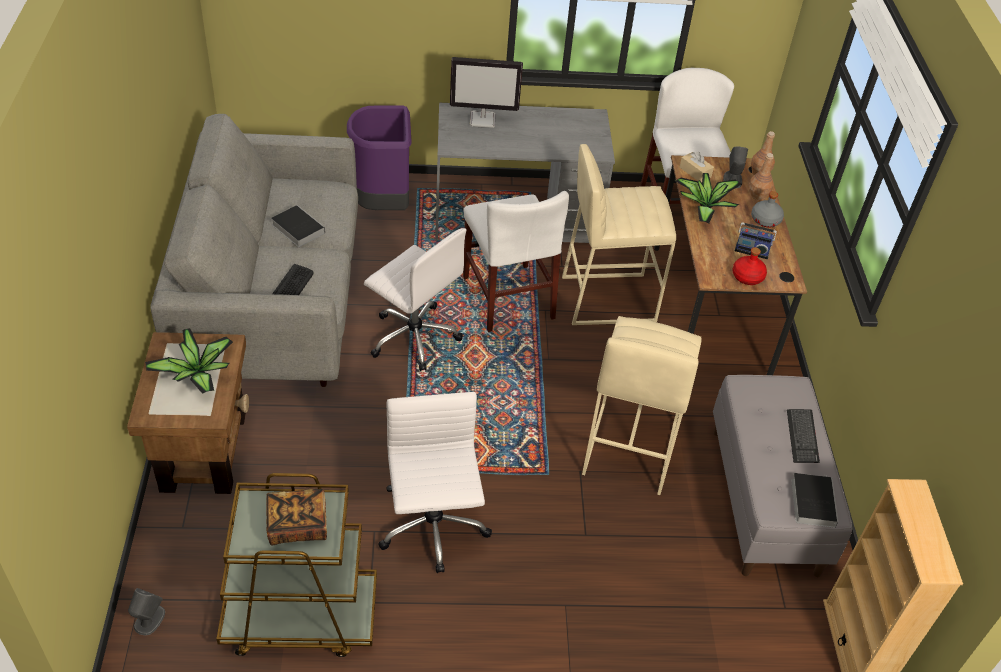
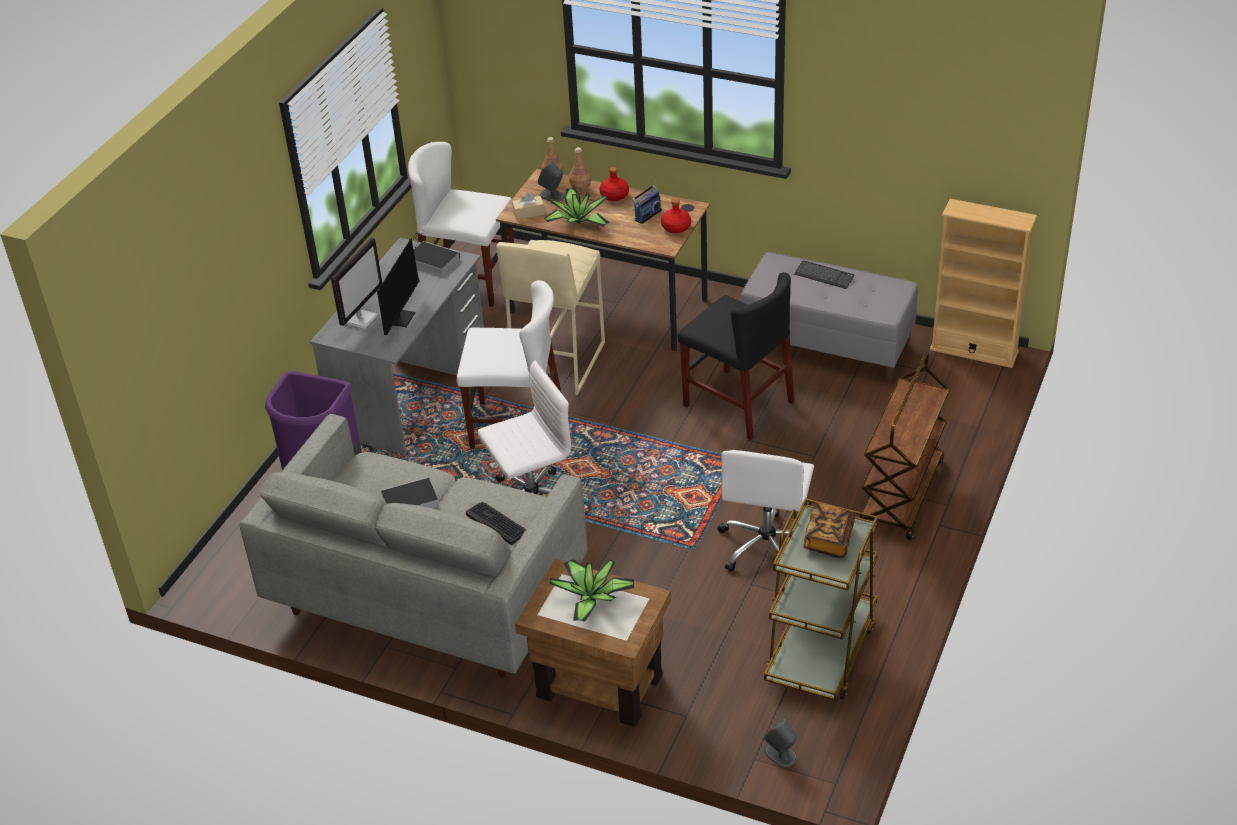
camera: 60 degrees left, 5 degrees down
(433, 530) = (767, 546): white office chair -> white office chair turned 90 degrees counterclockwise
(501, 141) = (402, 315): none -> monitor
(564, 634) = (902, 495): none -> brown cart
(628, 448) = (738, 404): beige stool -> black chair
(765, 220) = (614, 195): grey bottle -> red bottle
(812, 501) = (885, 292): book -> book (431, 261)

